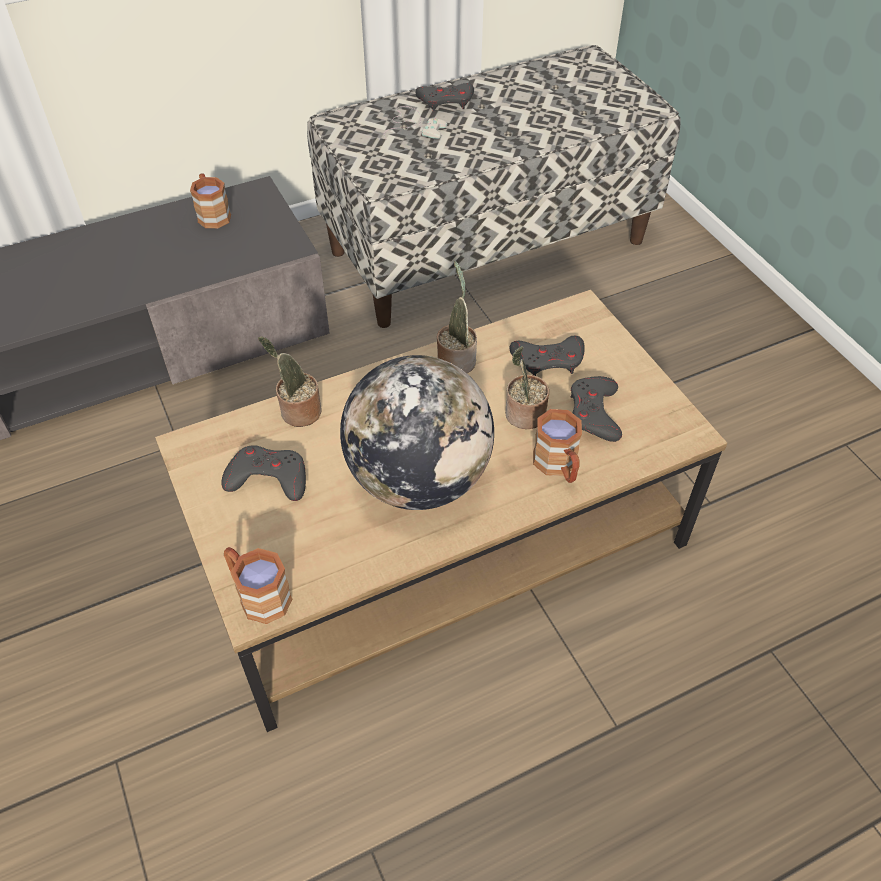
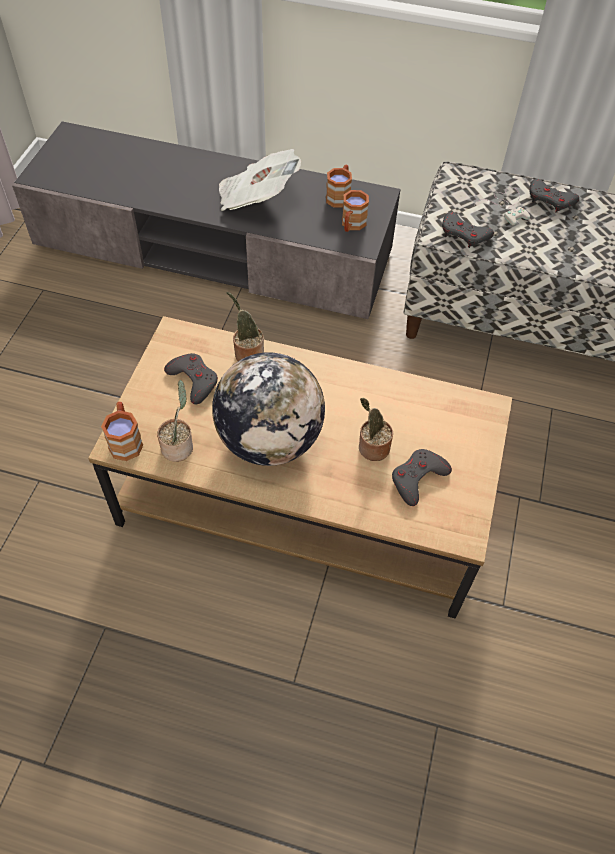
camera: 40 degrees right, 5 degrees up
(120, 265) = (256, 198): none -> newspaper
(456, 359) = (370, 384): potted plant -> potted plant (179, 446)
(548, 360) = (428, 424): grey game controller -> grey game controller (464, 234)
(558, 466) = (357, 494): brown mug -> brown mug (351, 225)

